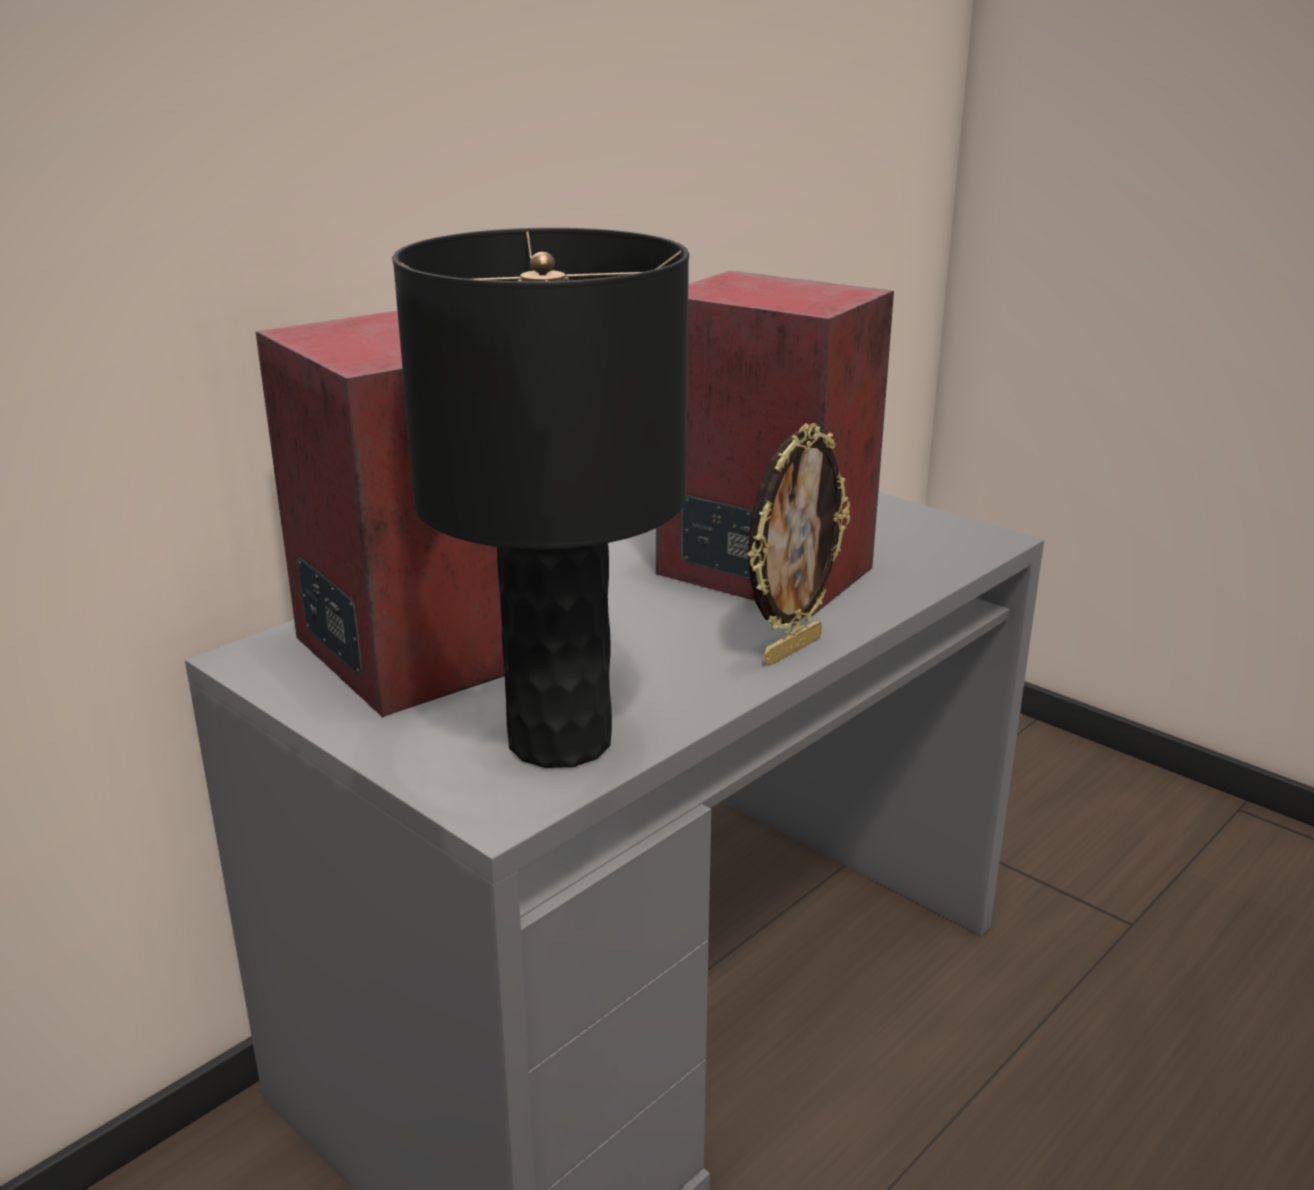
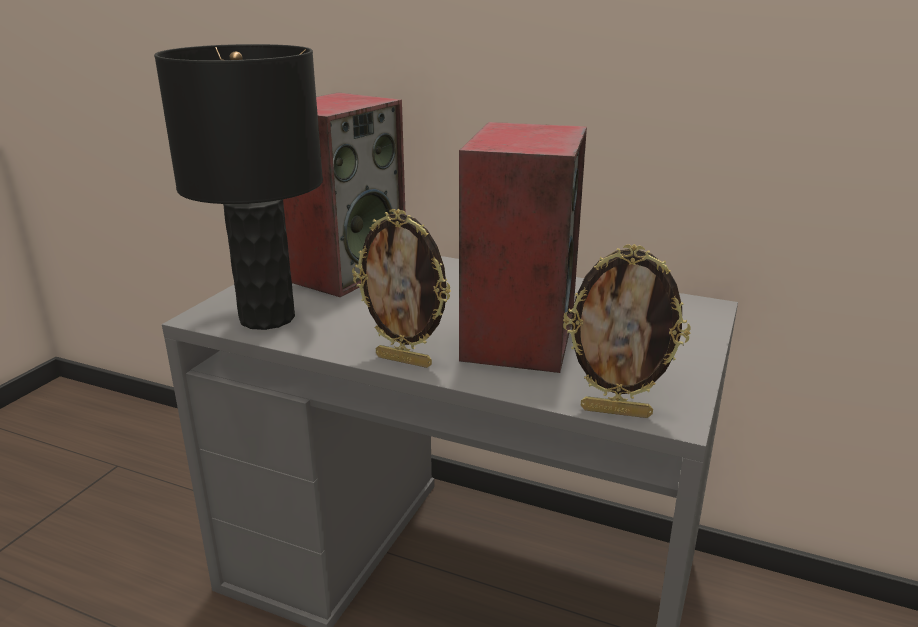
camera: 70 degrees right, 0 degrees up
(970, 559) = (616, 411): none -> picture frame

